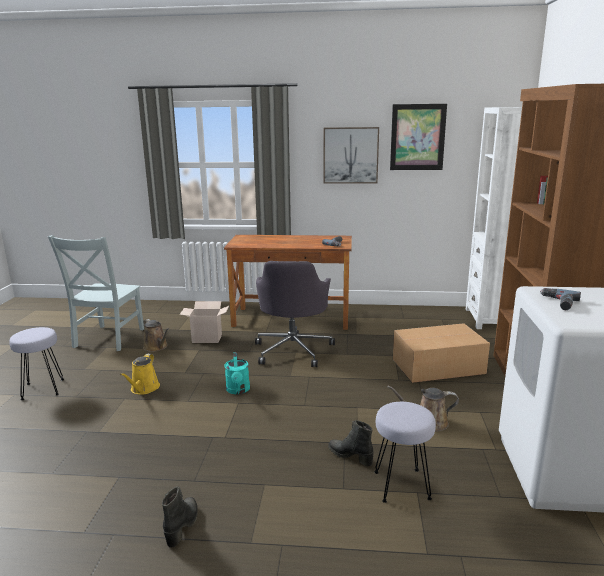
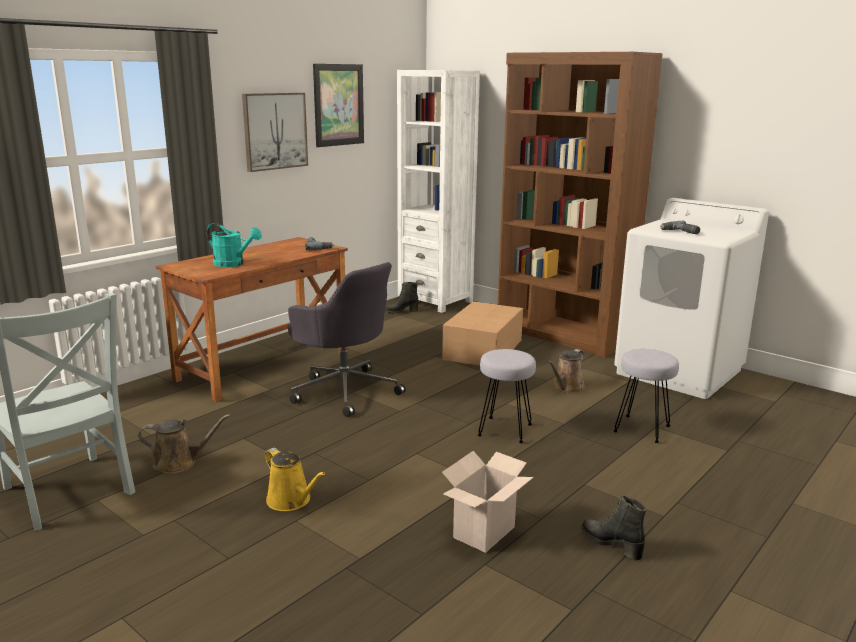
camera: 55 degrees left, 0 degrees up
(43, 389) = (150, 585): grey stool -> grey stool (504, 430)
(206, 339) = (220, 426): cardboard box -> cardboard box (484, 534)
(238, 390) = (389, 445): turquoise watering can -> turquoise watering can (233, 264)
(350, 456) = (581, 433): black boot -> black boot (401, 311)

